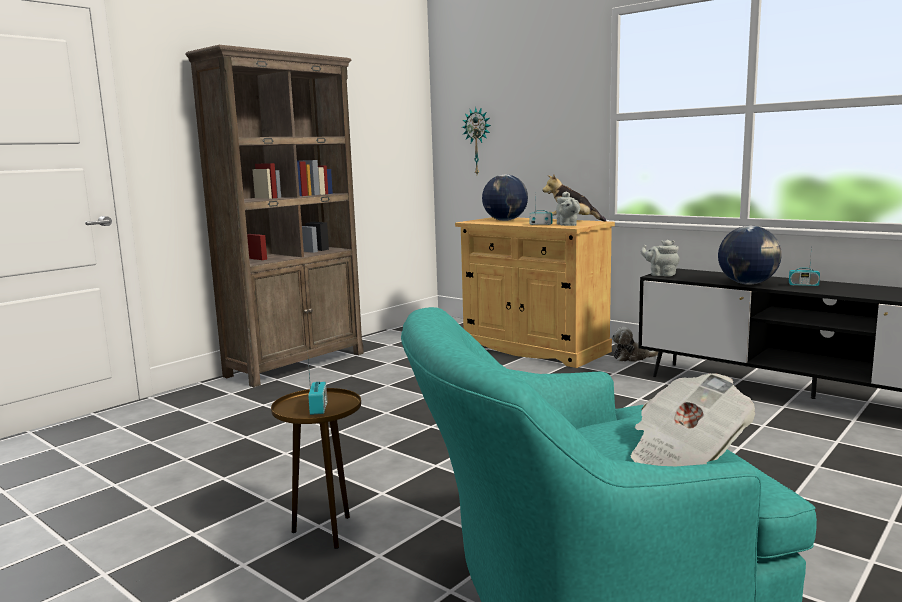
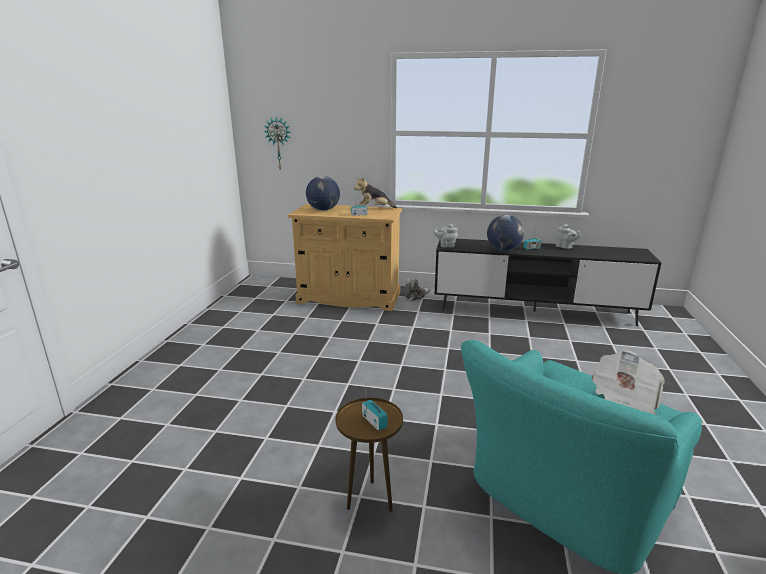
camera: 30 degrees left, 10 degrees up
(297, 364) = (182, 345): brown bookcase -> none
(567, 225) = (379, 215): grey teapot -> grey teapot (565, 247)

